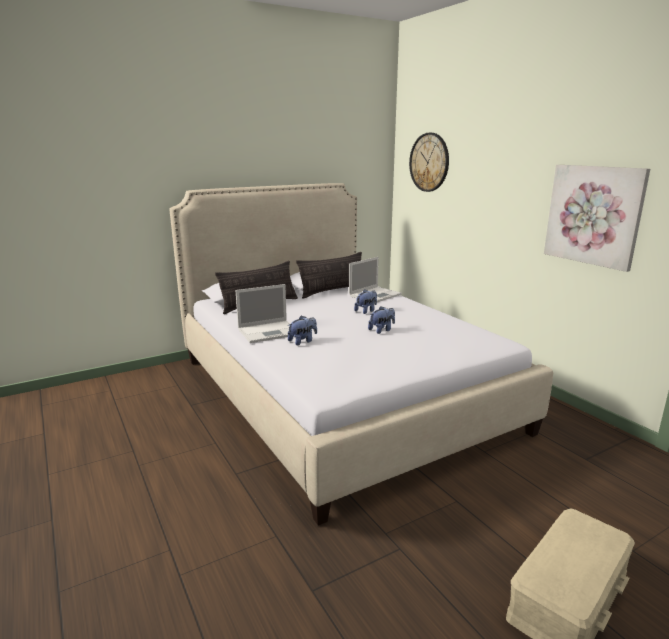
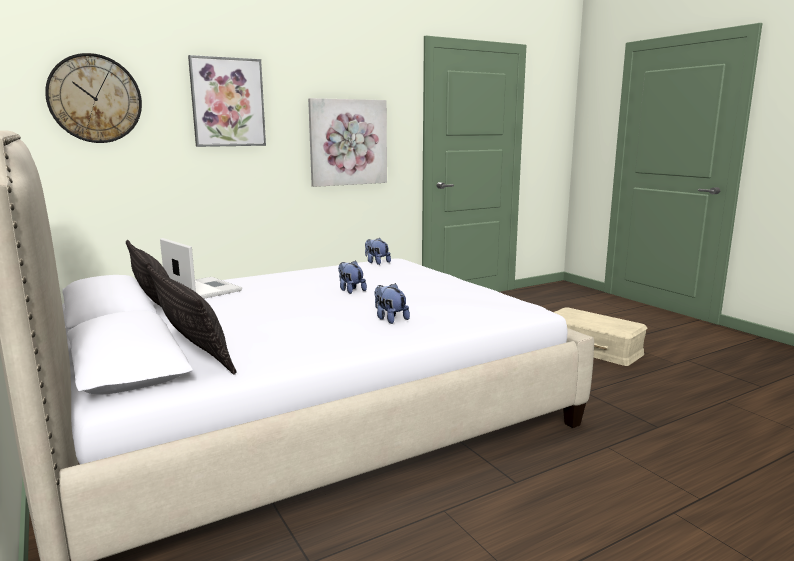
camera: 90 degrees left, 5 degrees down
(270, 331) = (348, 336): laptop -> none
(366, 311) = (274, 294): plush toy -> plush toy (376, 262)
(496, 167) = (227, 102): none -> picture

